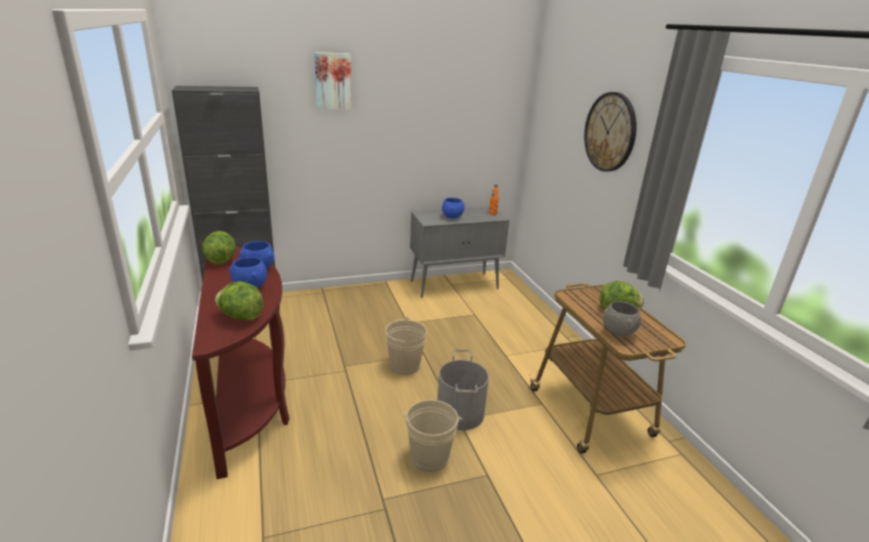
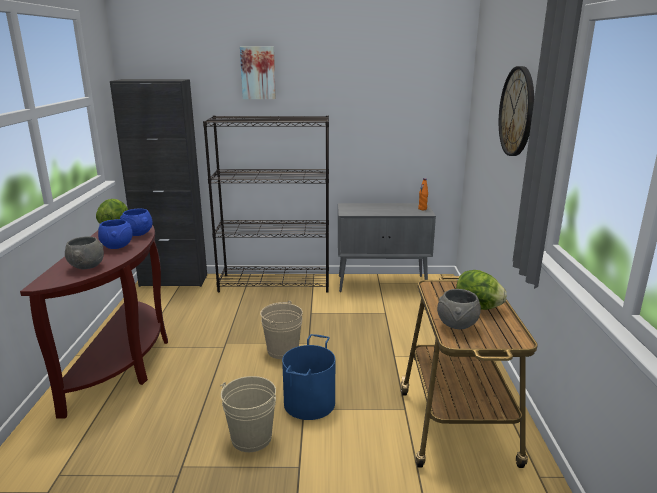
camera: 20 degrees right, 5 degrees down
(241, 317) = (86, 268): lettuce -> grey bowl
(354, 295) = (275, 283): none -> black bookcase
(452, 217) = (374, 210): blue bowl -> none
(461, 413) = (310, 403): grey bucket -> blue bucket

